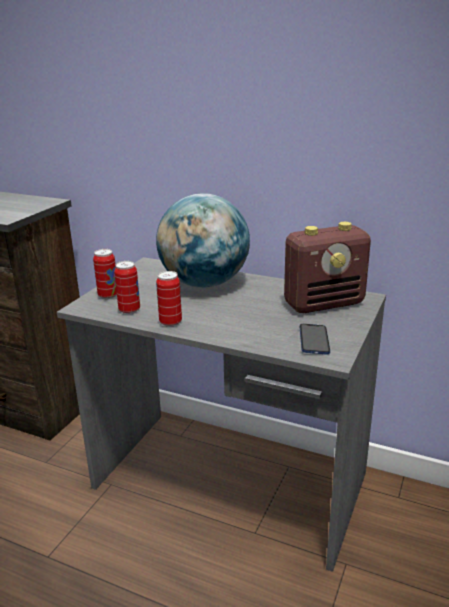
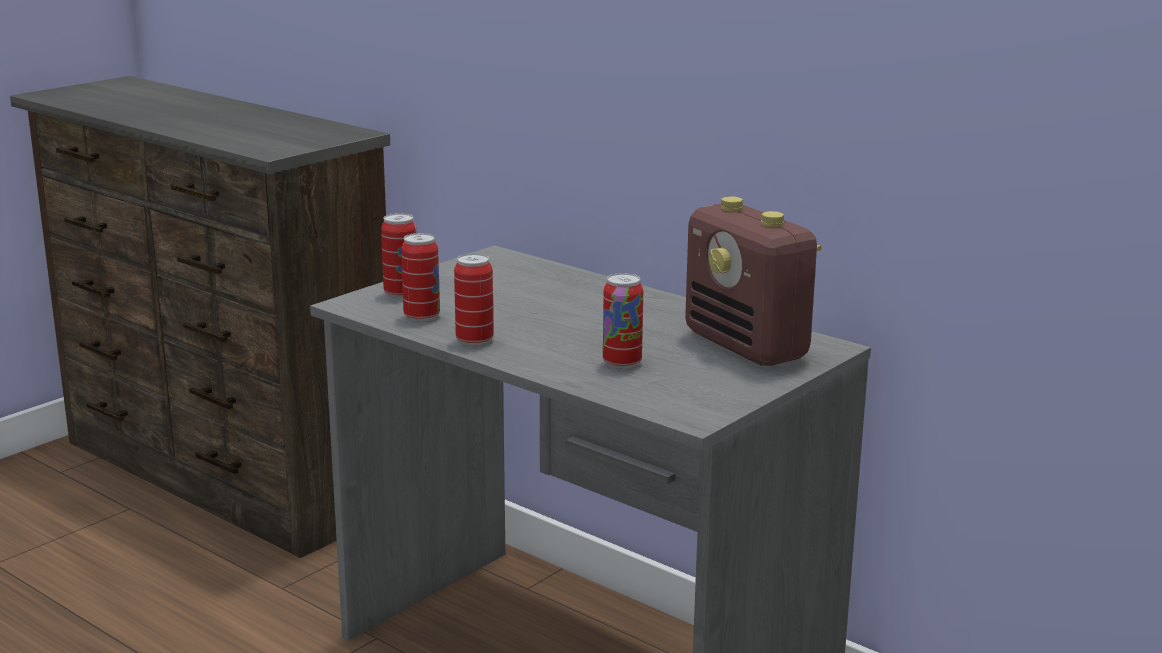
camera: 15 degrees right, 5 degrees down
(204, 283) = (567, 295): globe -> none
(265, 325) = (622, 363): none -> can
(314, 340) = (684, 391): phone -> none
(324, 304) = (747, 347): radio -> radio turned 60 degrees clockwise

